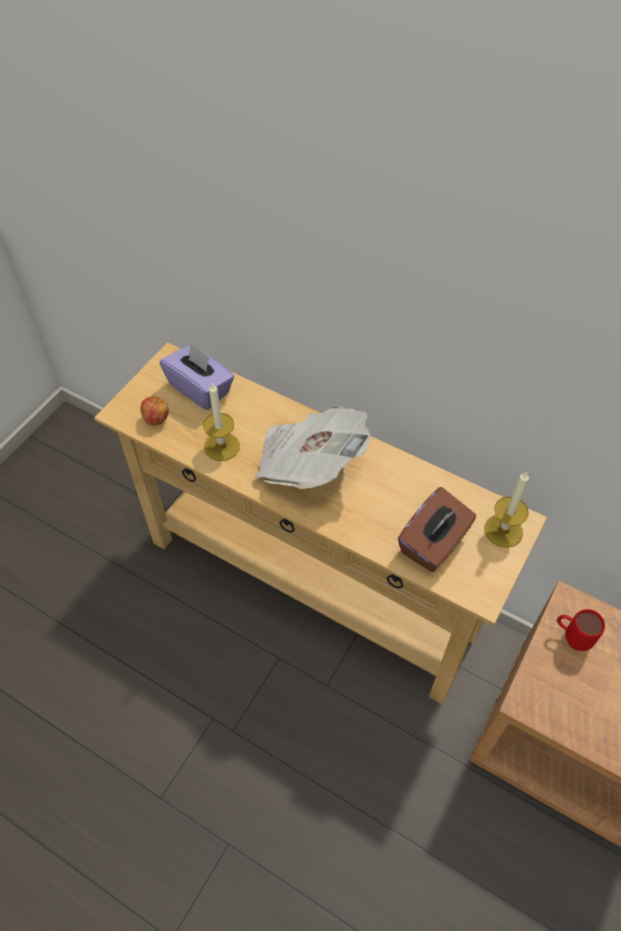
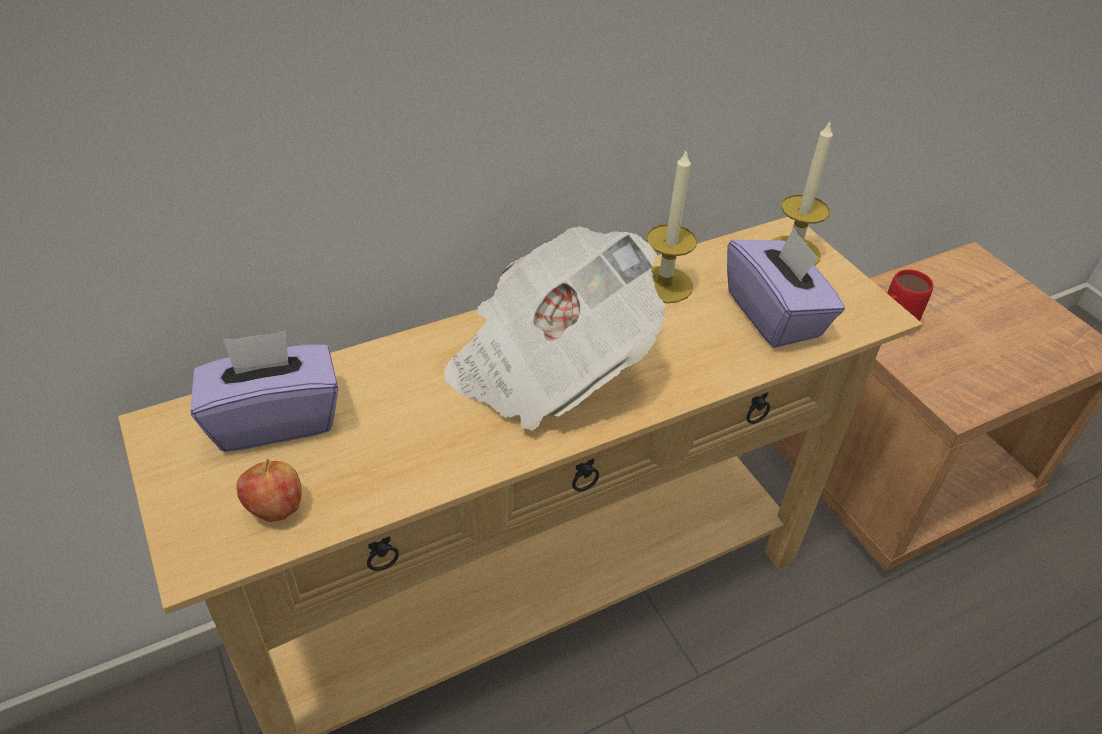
camera: 60 degrees left, 10 degrees down
(221, 446) = (423, 448): candle -> candle (664, 284)
(434, 543) = (774, 315): brown tissue box -> purple tissue box

